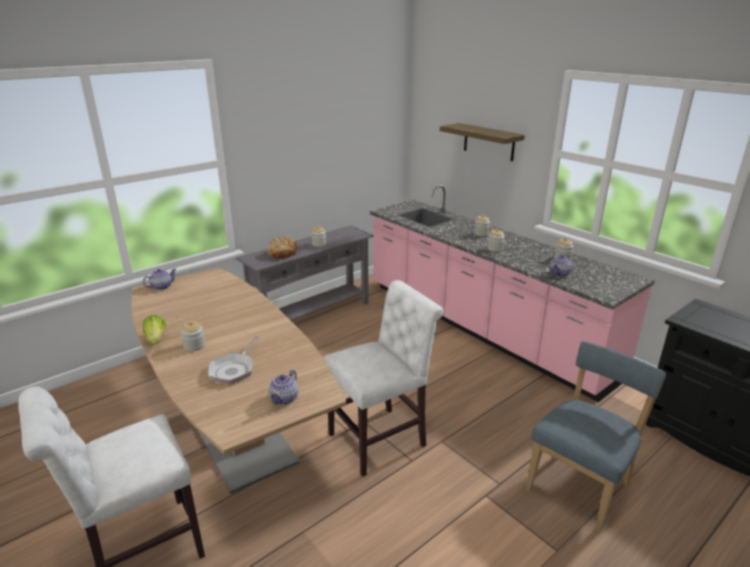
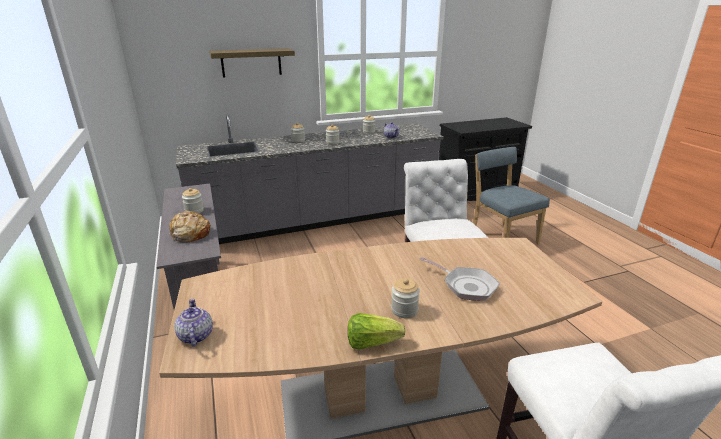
camera: 70 degrees left, 0 degrees up
(284, 398) = (521, 263): teapot -> none
(481, 328) = (318, 220): pink counter -> grey counter

